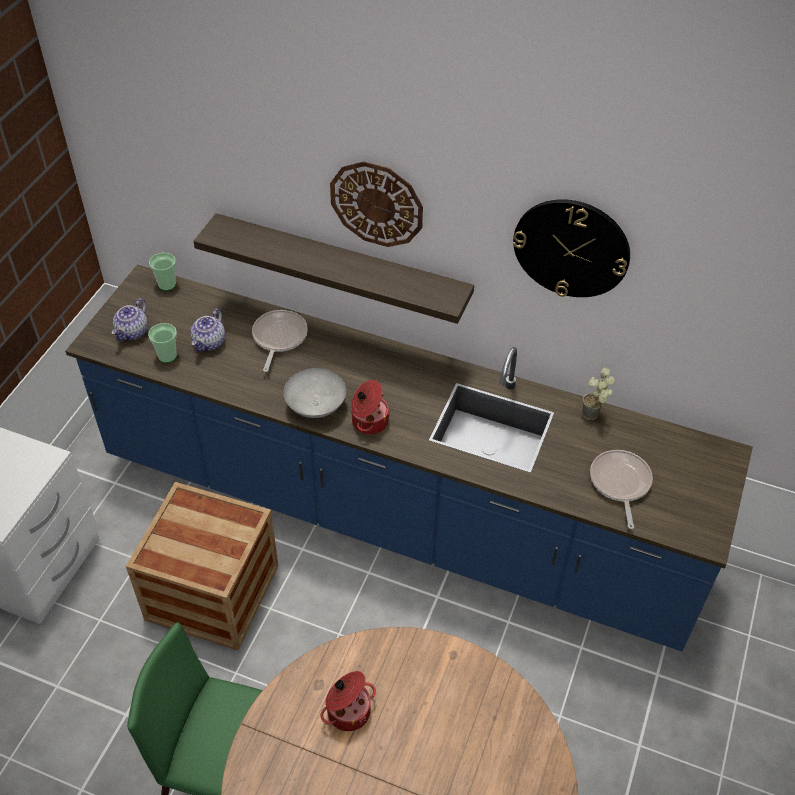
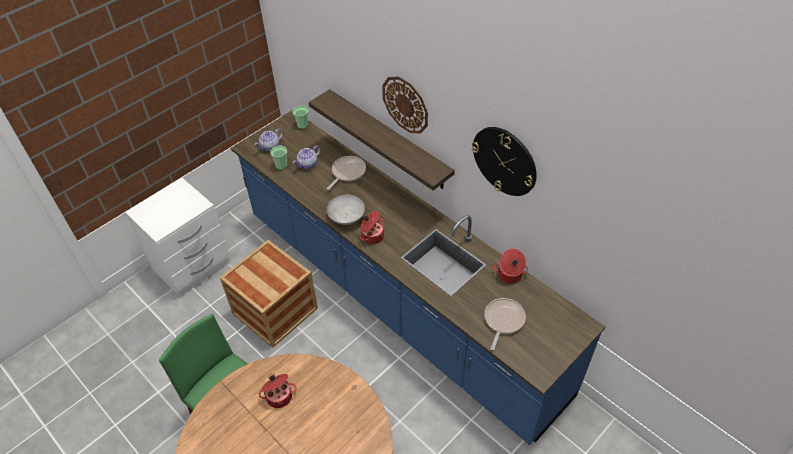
camera: 25 degrees right, 0 degrees up
(594, 417) = (509, 275): potted plant -> cooking pot

